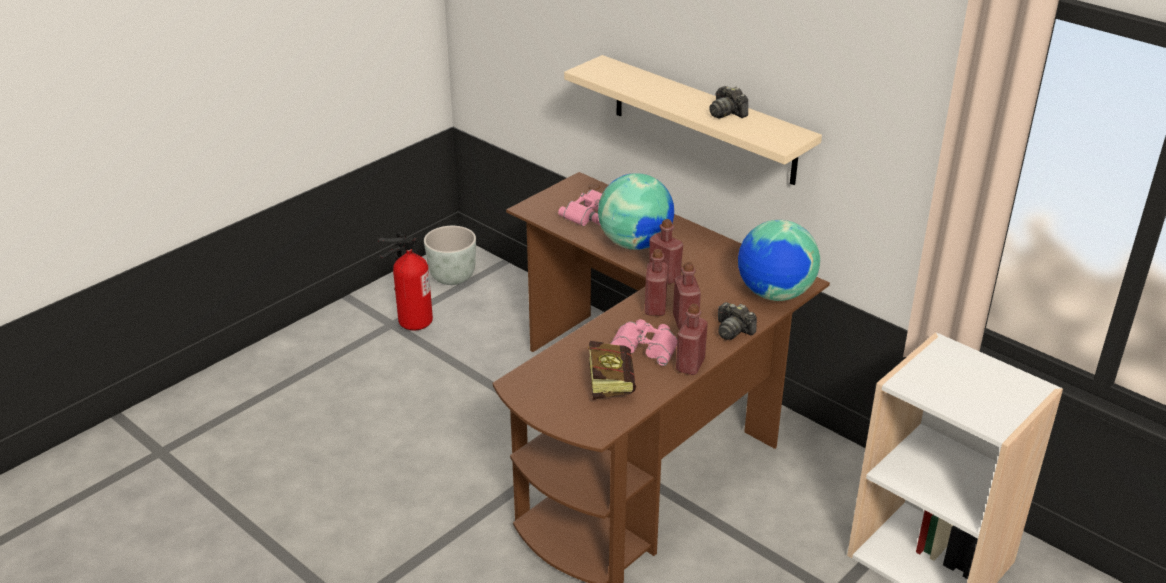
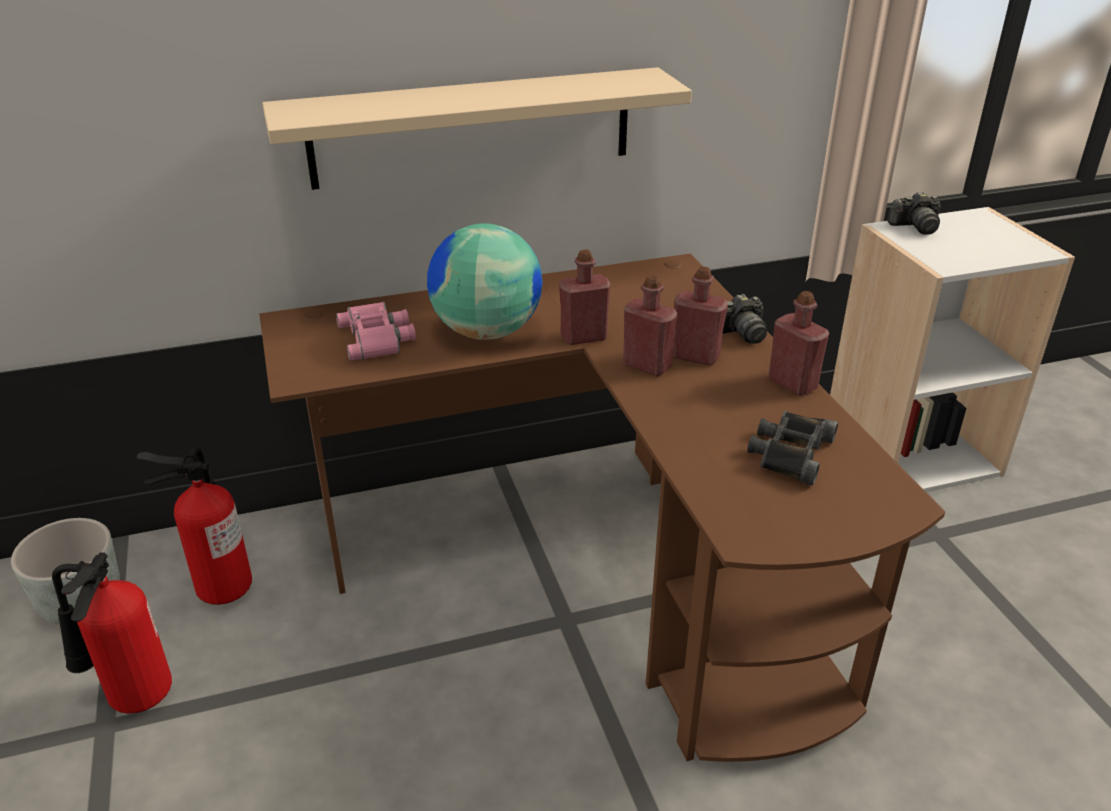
camera: 60 degrees left, 0 degrees up
(502, 310) = (223, 585): none -> fire extinguisher
(610, 381) = (790, 452): book -> black binoculars
(645, 346) = (728, 400): pink binoculars -> none
(727, 113) = (545, 87): camera -> camera (915, 227)
(774, 294) = (686, 287): globe -> none

